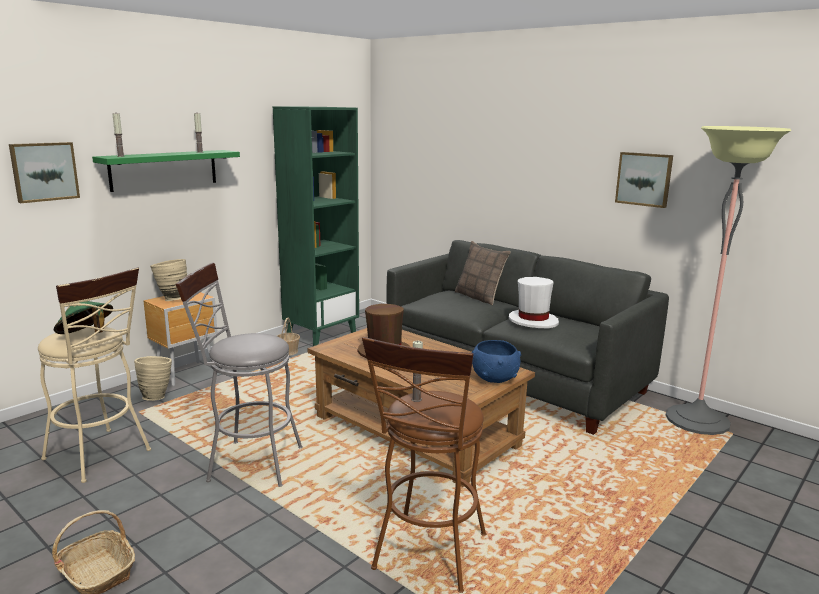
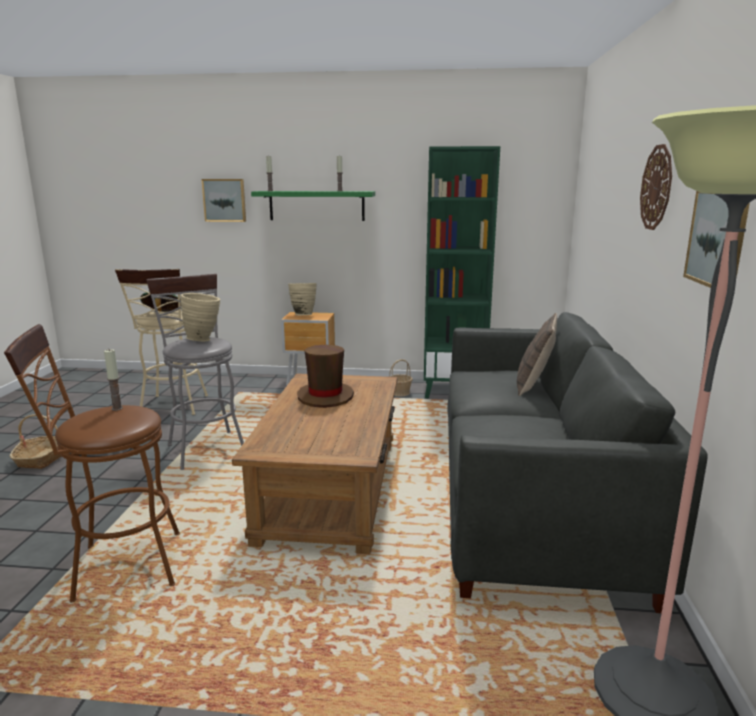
camera: 55 degrees right, 0 degrees up
(156, 396) = (266, 388): beige vase -> beige vase (204, 339)
(494, 379) = (326, 452): blue bowl -> none
(533, 321) = (507, 423): white hat -> none
(548, 147) = (656, 187): none -> wall clock

